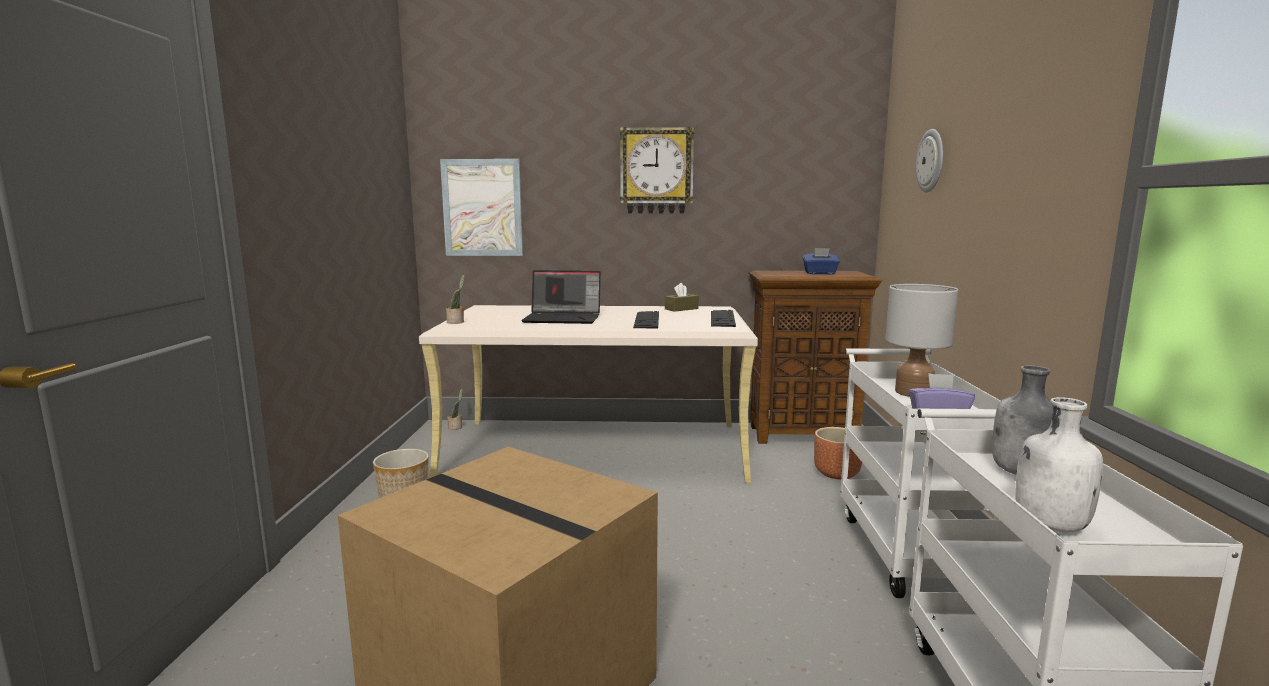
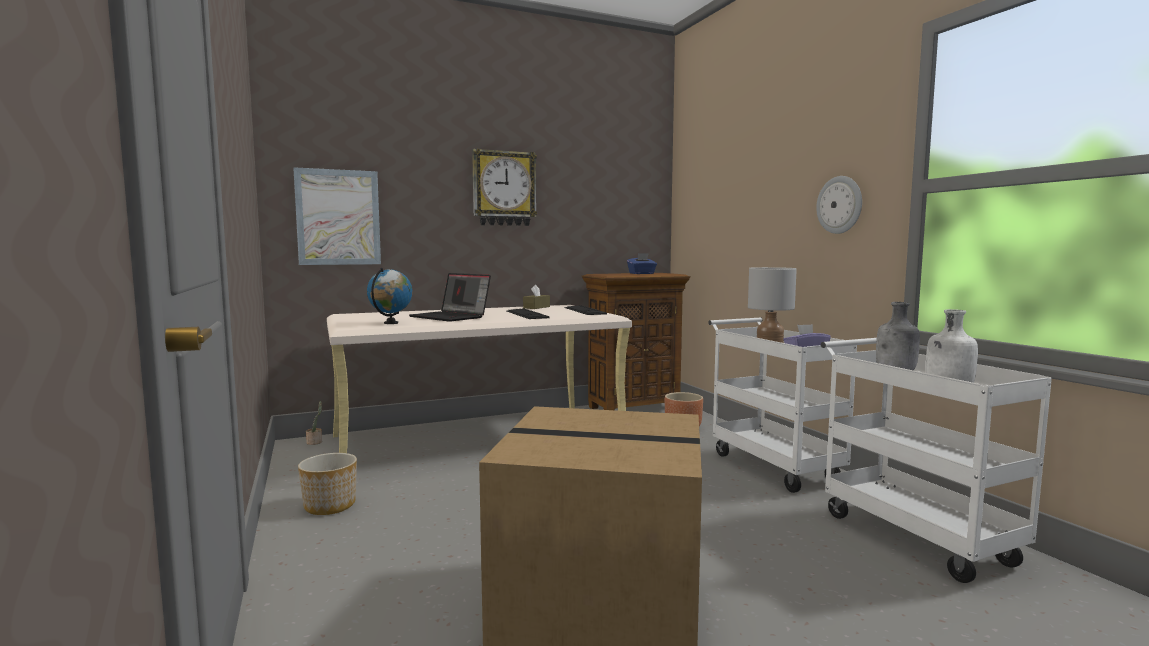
camera: 25 degrees left, 5 degrees down
(456, 322) = (352, 324): potted plant -> none
(491, 323) = (391, 323): none -> globe
(564, 318) = (451, 317): laptop -> laptop turned 60 degrees clockwise
(931, 161) = (728, 185): wall clock -> wall clock (840, 205)

